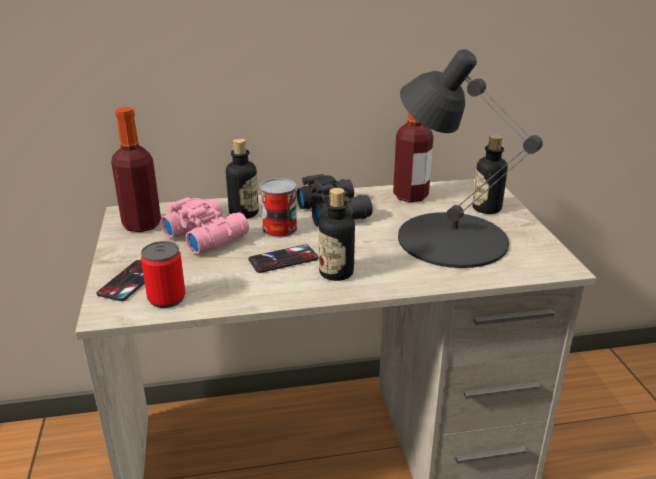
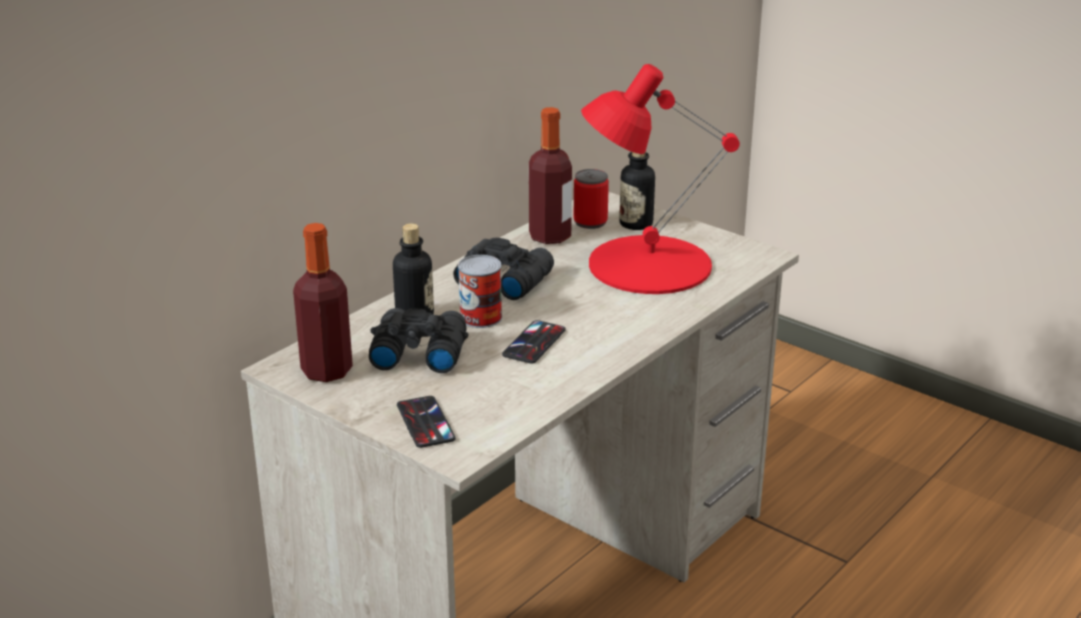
camera: 40 degrees left, 0 degrees up
(166, 298) = (490, 420): can -> can (590, 222)
(206, 235) = (417, 352): pink binoculars -> black binoculars
(336, 273) = (600, 334): bottle -> none
(451, 238) = (647, 264): black table lamp -> red table lamp

